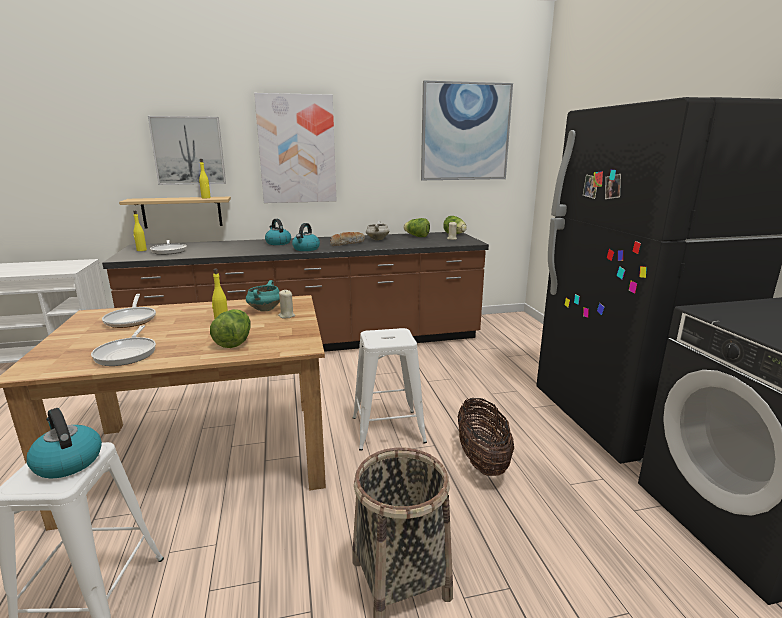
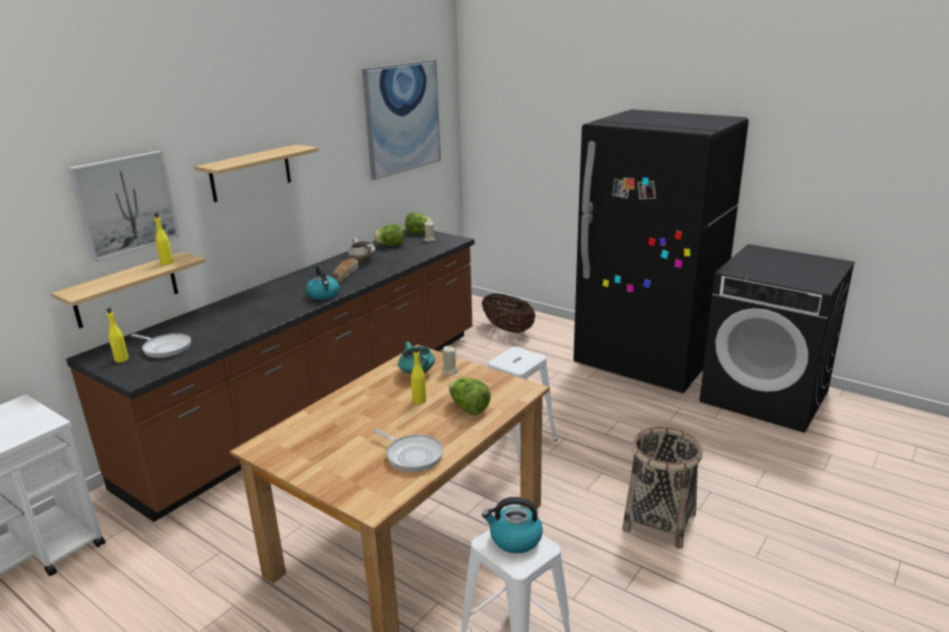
camera: 40 degrees left, 5 degrees up
(131, 319) = (322, 433): frying pan -> none
(278, 243) = (267, 296): kettle -> none
(297, 149) = (251, 173): picture -> shelf
(482, 460) = (606, 432): basket -> basket (508, 329)

